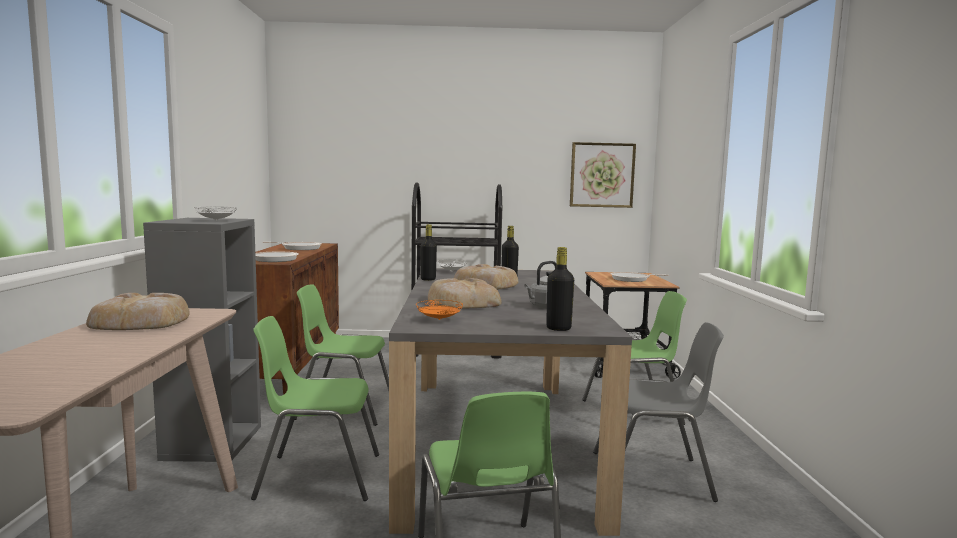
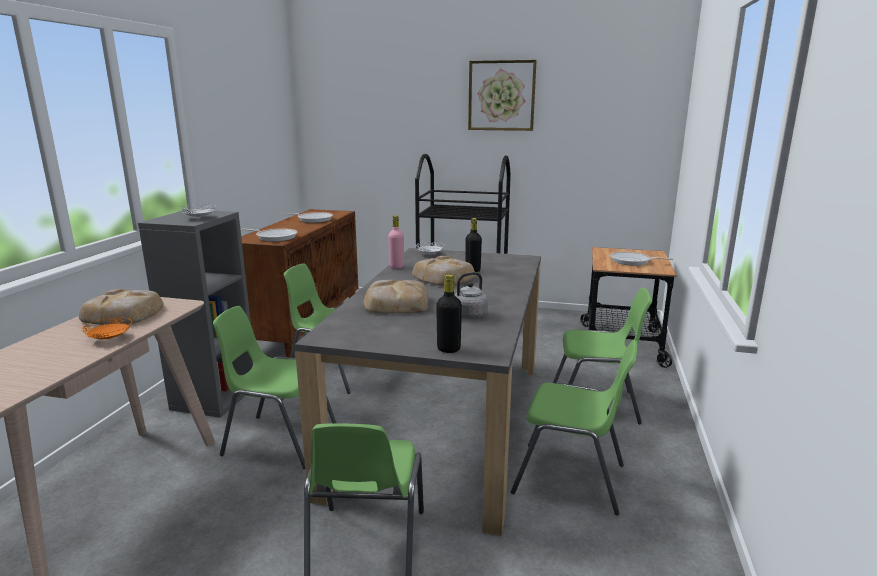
camera: 15 degrees right, 10 degrees up
(428, 279) = (396, 267): black bottle -> pink bottle
(439, 320) = (352, 328): orange plate -> orange plate (109, 339)
(602, 175) = (623, 142): picture -> picture (501, 95)
(653, 477) = (571, 479): grey chair -> green chair

